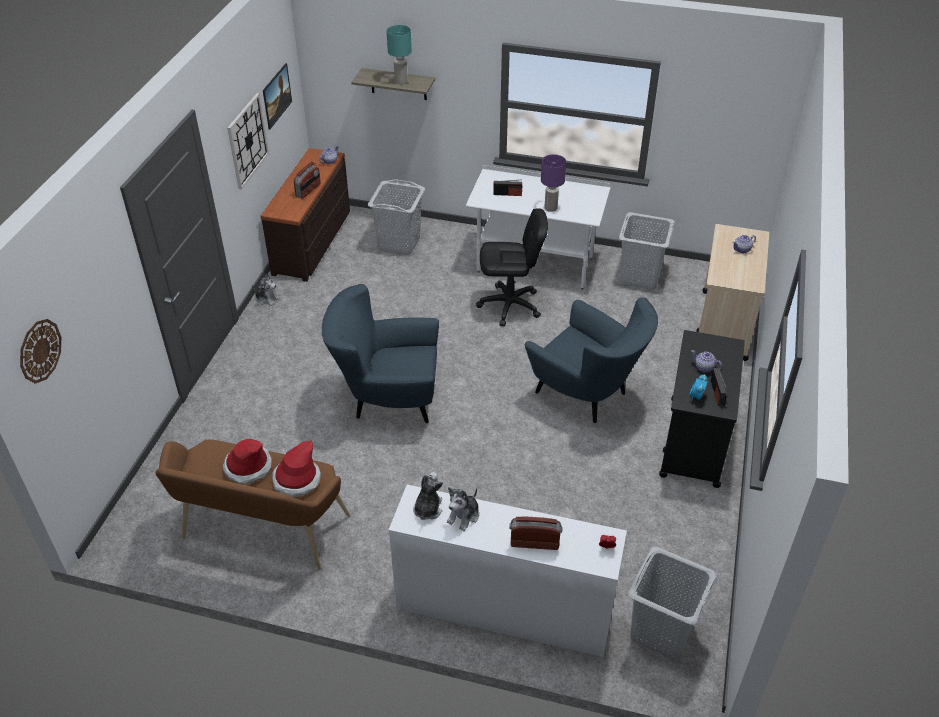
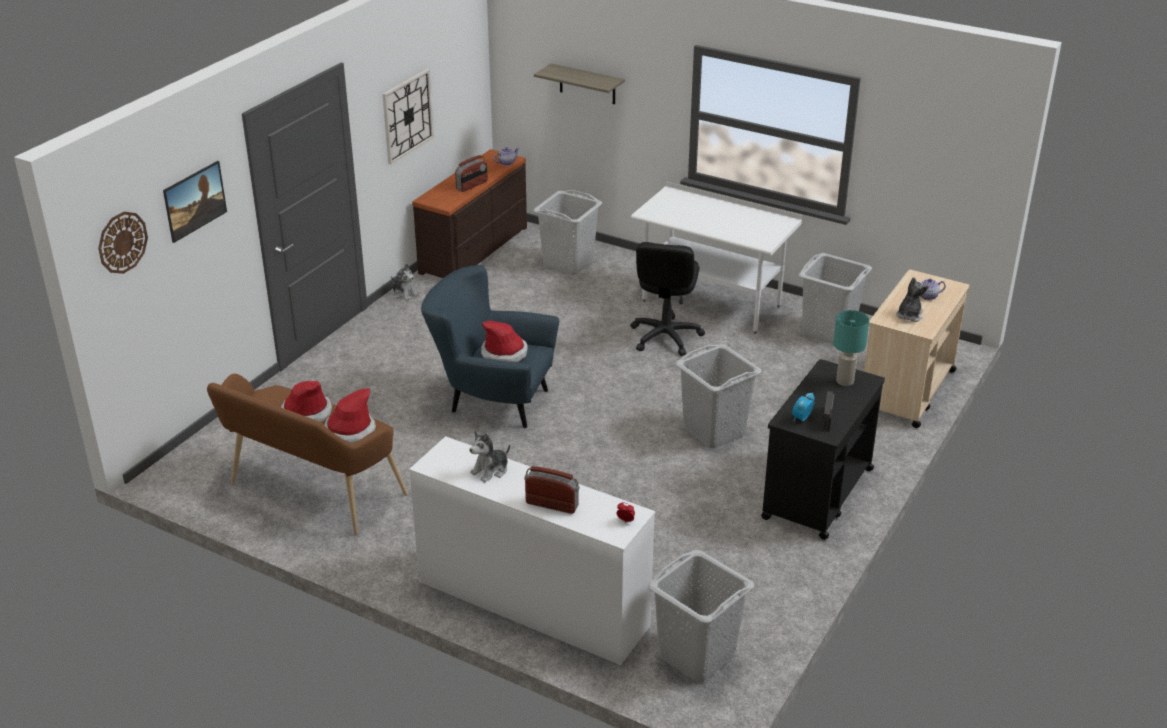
camera: 15 degrees right, 10 degrees down
(278, 105) = (454, 91): picture -> picture (197, 214)
(398, 361) = (504, 353): none -> hat
(401, 81) = (586, 79): turquoise table lamp -> turquoise table lamp (845, 381)
(427, 509) = (456, 459): plush toy -> plush toy (909, 315)
(507, 194) = (681, 211): radio -> none
(510, 305) = (665, 337): black office chair -> black office chair turned 90 degrees clockwise
(550, 208) = (723, 230): purple table lamp -> none
(587, 395) = (714, 431): blue armchair -> grey laundry basket
(704, 368) = (824, 395): teapot -> none

